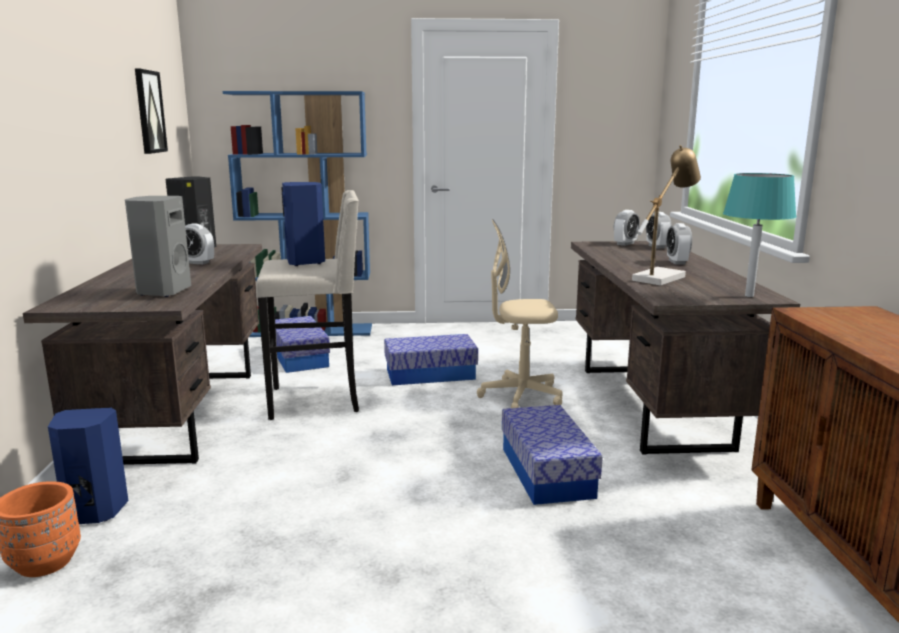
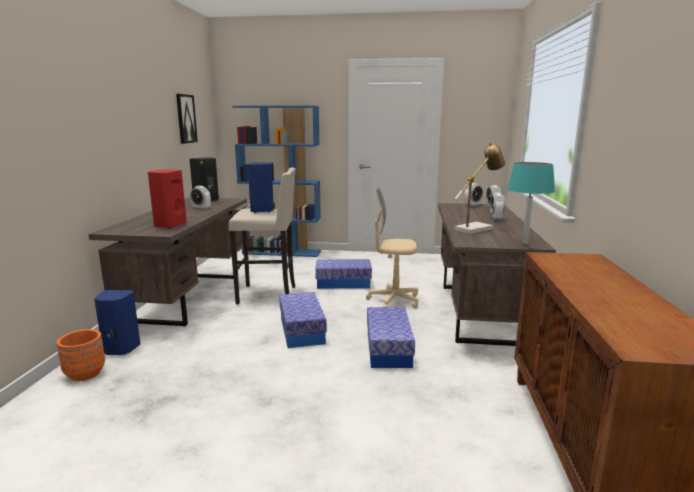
camera: 10 degrees right, 0 degrees up
(162, 292) = (169, 225): grey speaker -> red speaker
(299, 357) = (269, 268): storage box -> storage box (302, 330)

